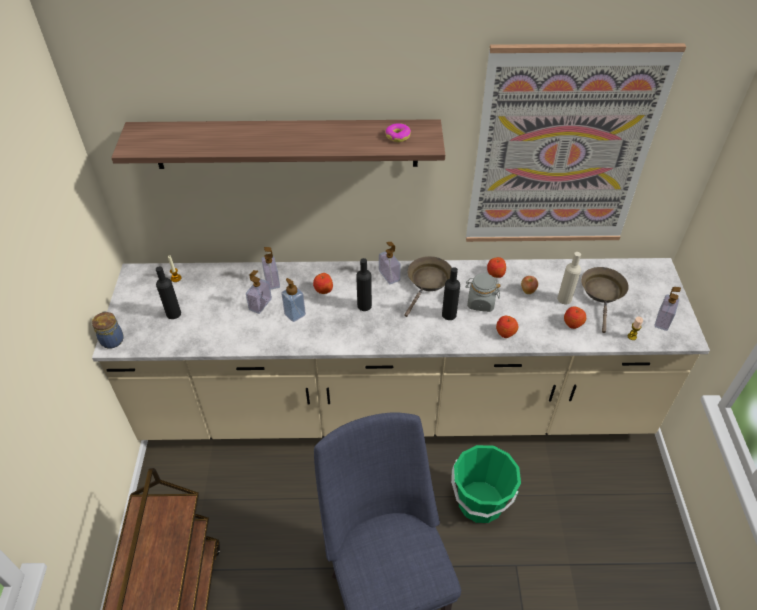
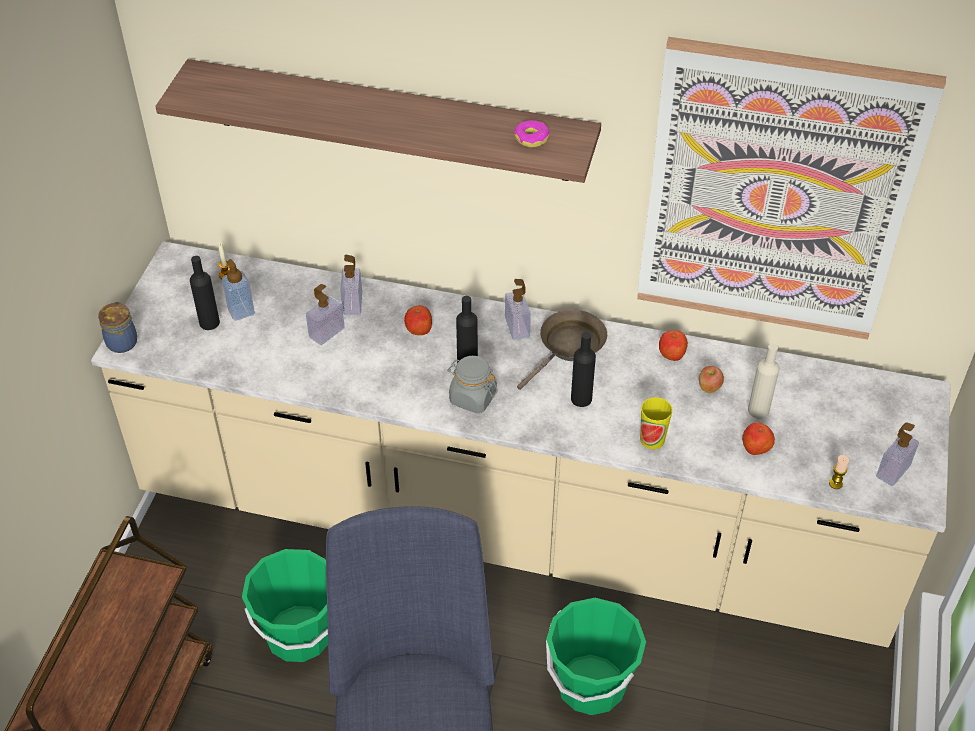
camera: 15 degrees right, 0 degrees up
(276, 515) = (299, 634): none -> green bucket
(295, 314) = (368, 356): soap dispenser -> soap dispenser (241, 311)
(480, 302) = (633, 391): grey jar -> grey jar (472, 398)
(505, 332) = (652, 439): apple -> cup
(602, 293) = (819, 414): brown frying pan -> none

